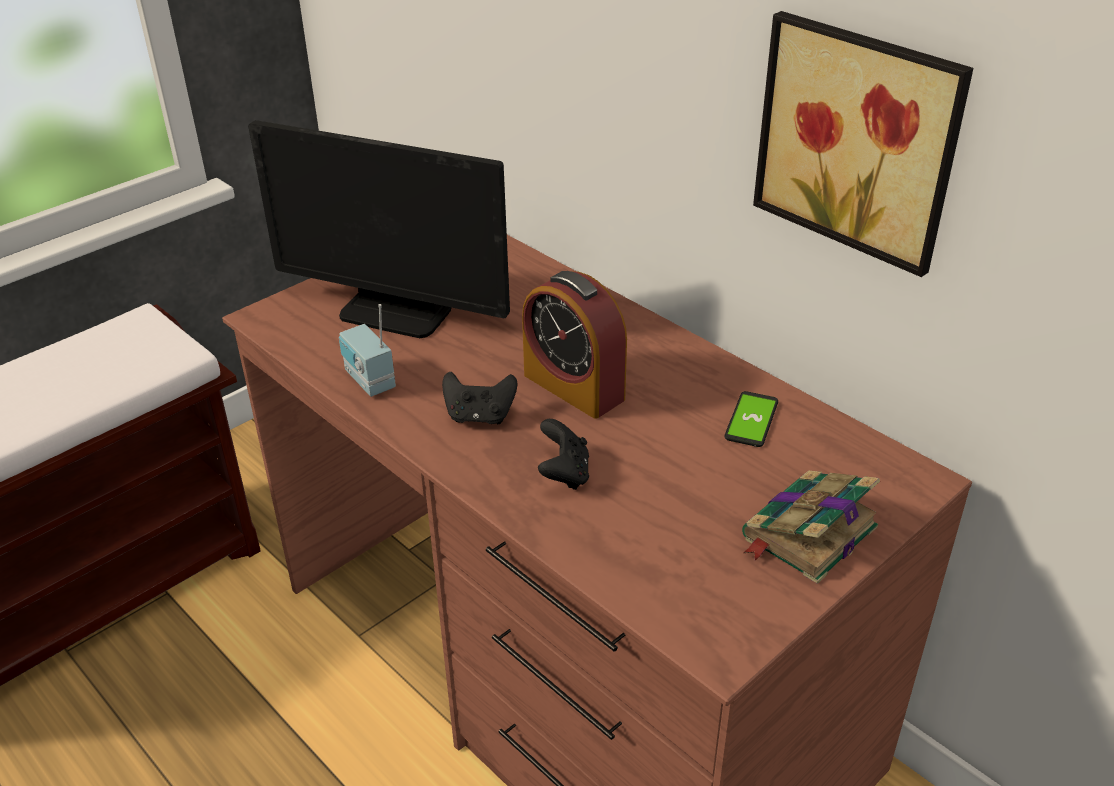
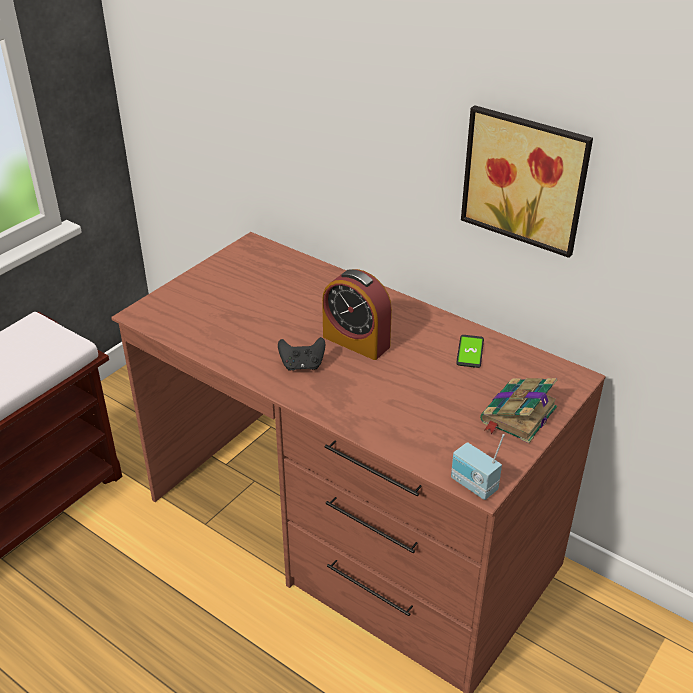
camera: 10 degrees left, 0 degrees up
(368, 381) = (223, 350): radio -> radio (473, 486)
(396, 312) = (228, 303): monitor -> none
(564, 474) = (365, 395): black game controller -> none

